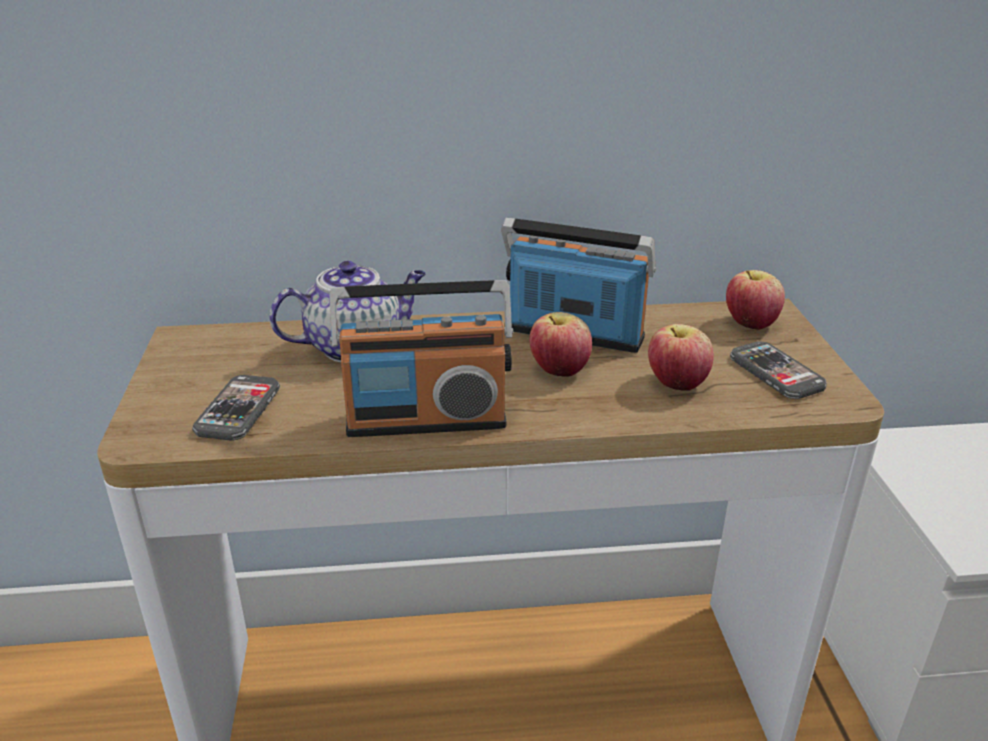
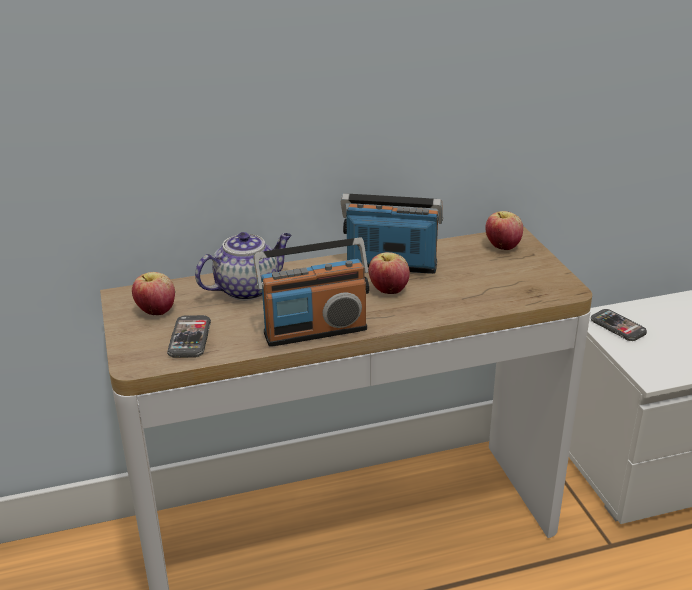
camera: 10 degrees left, 0 degrees up
(677, 384) = (465, 291): apple -> apple (156, 311)
(776, 373) = (524, 277): phone -> phone (618, 326)

